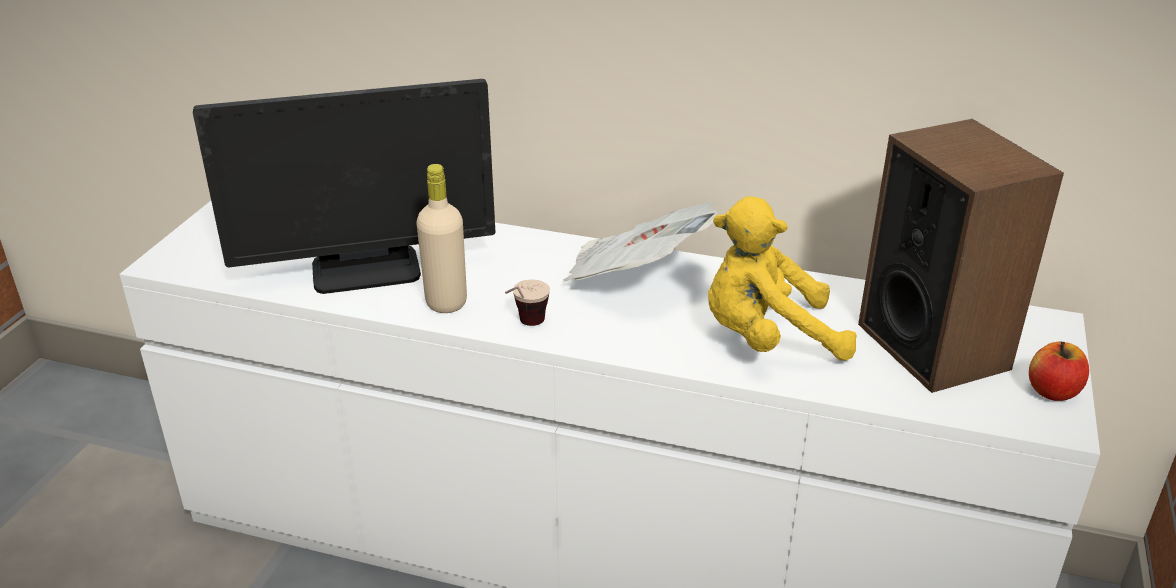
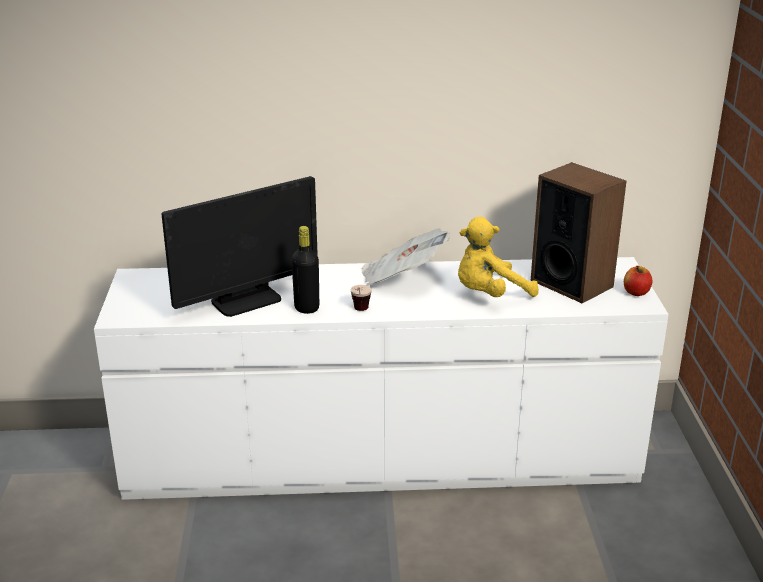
camera: 20 degrees left, 5 degrees down
(446, 302) = (306, 308): beige bottle -> black bottle

